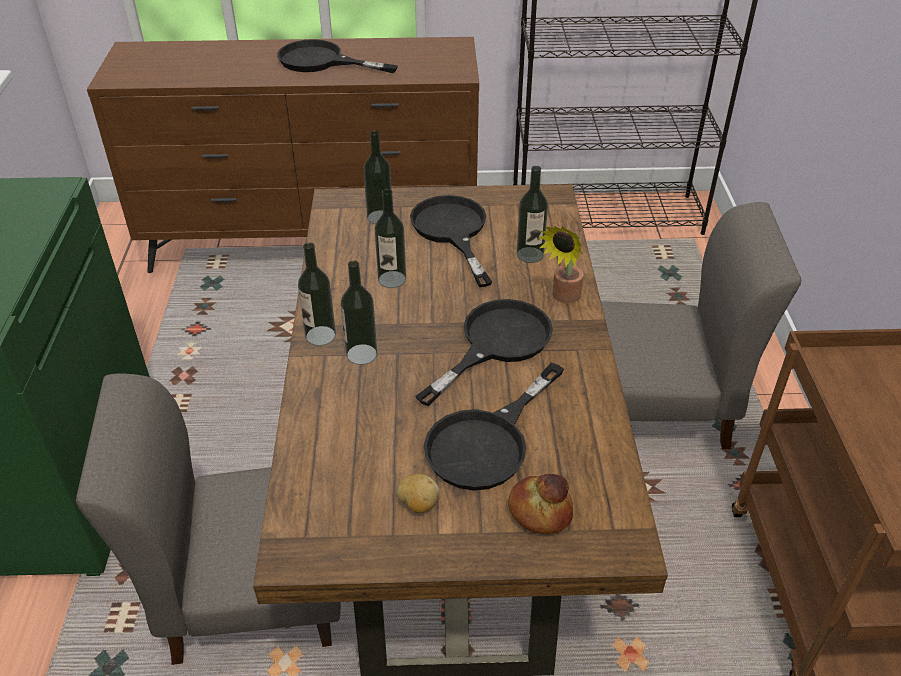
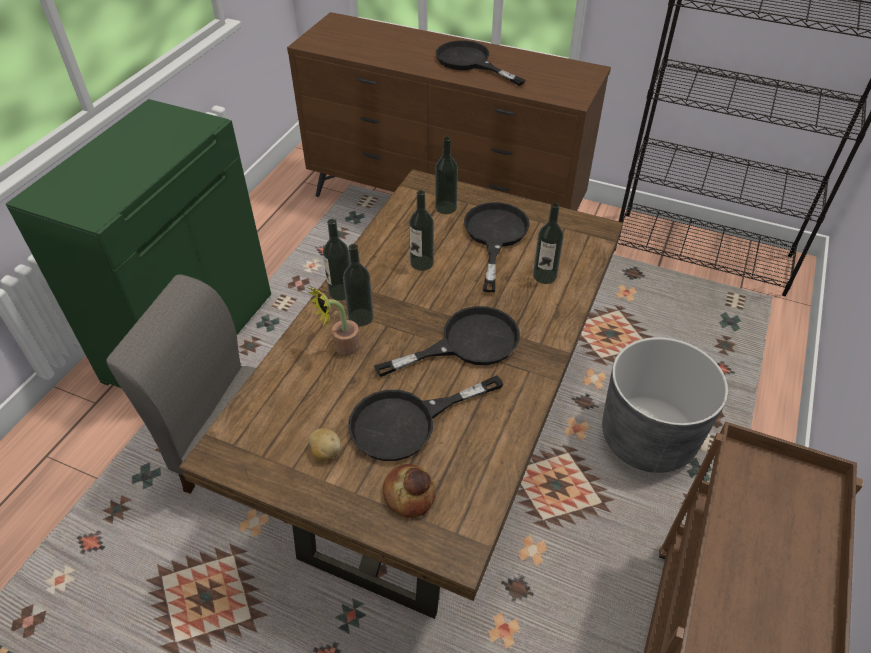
camera: 25 degrees right, 5 degrees up
(563, 297) = (548, 322): potted plant -> potted plant (341, 348)
(658, 408) = (647, 437): grey chair -> grey planter

